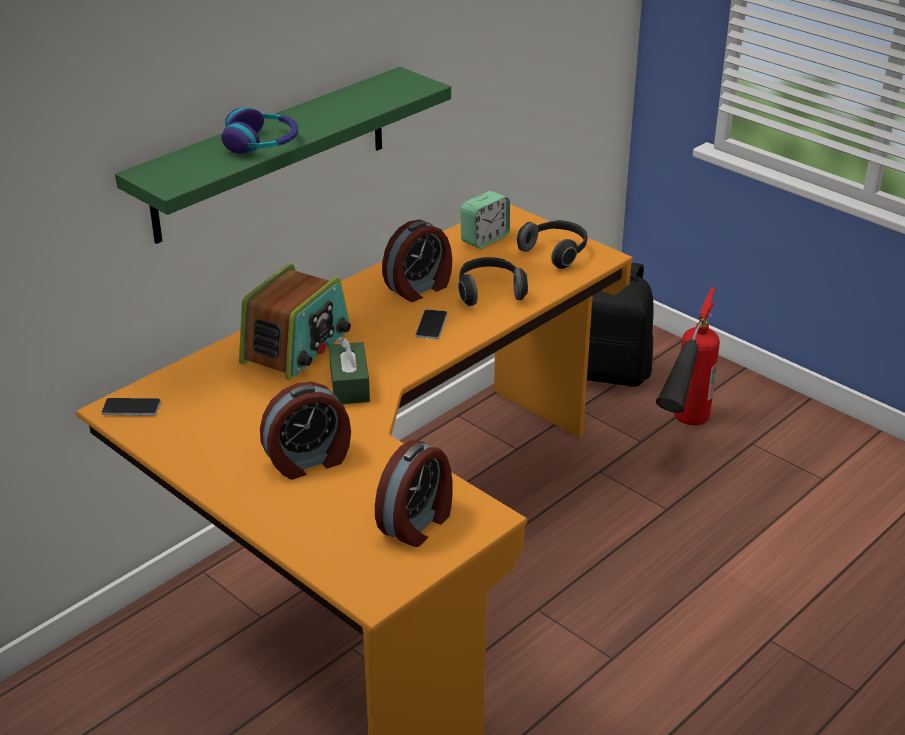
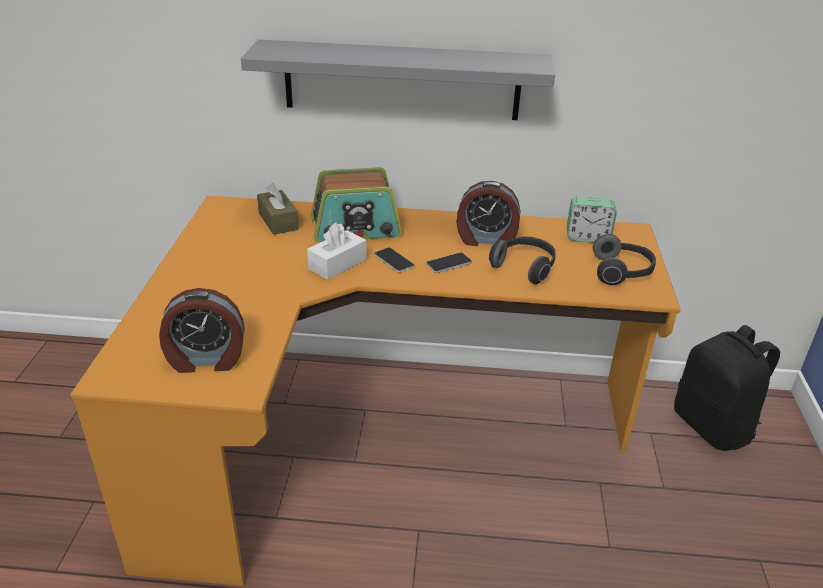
camera: 50 degrees right, 0 degrees up
(131, 408) = (226, 208): phone -> phone (394, 261)
(212, 386) = (278, 221): none -> brown tissue box
(262, 143) = (358, 55): headphones -> none
(271, 154) = (402, 80): green shelf -> grey shelf
(309, 461) = (235, 287): alarm clock -> none
(349, 384) = (337, 264): green tissue box -> white tissue box
(681, 434) = (706, 507): fire extinguisher -> none

